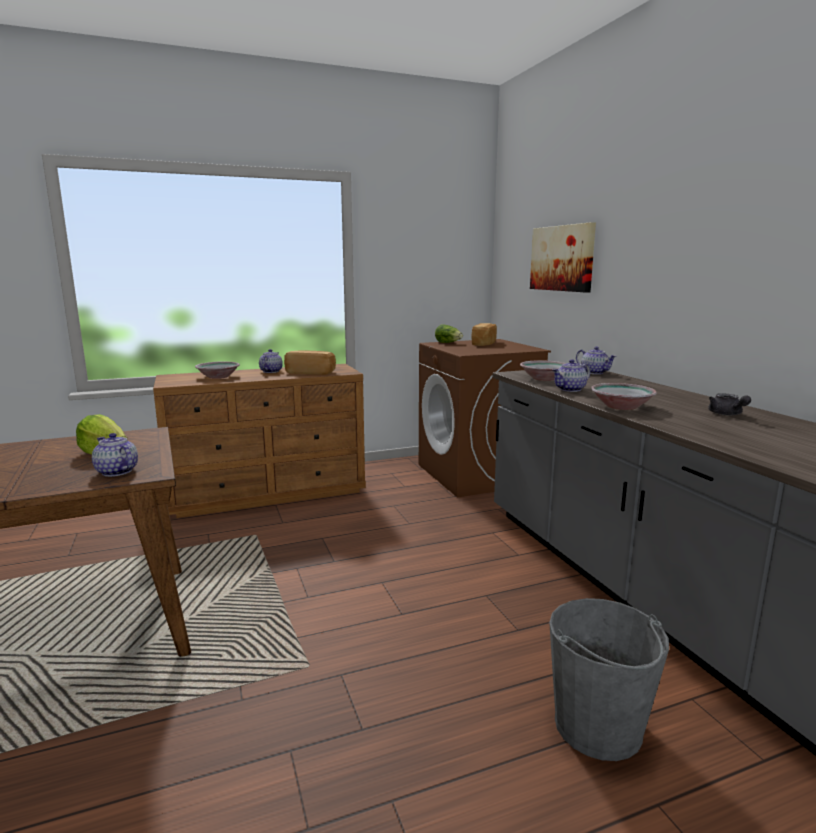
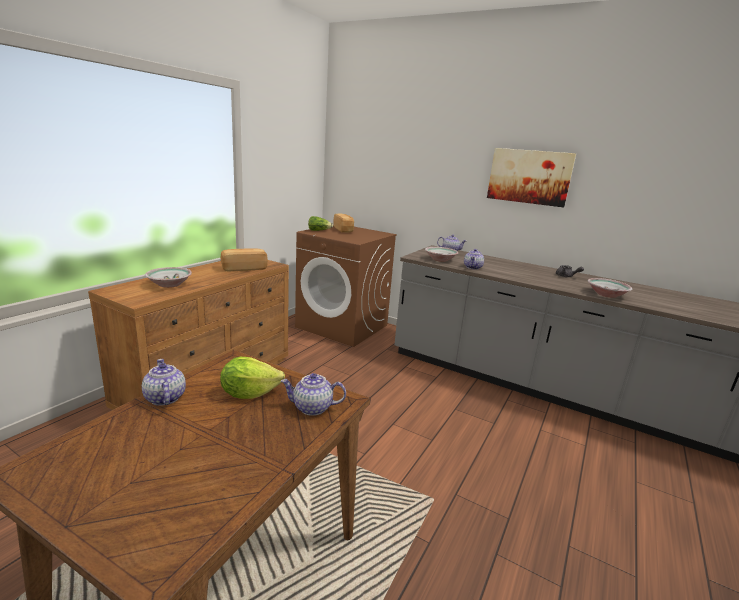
camera: 40 degrees left, 5 degrees up
(271, 371) = (205, 271): teapot -> teapot (164, 398)
(562, 258) = (405, 170): picture -> picture (529, 176)
(598, 727) = (581, 458): grey bucket -> none
(620, 406) = (521, 278): bowl -> bowl (606, 294)

